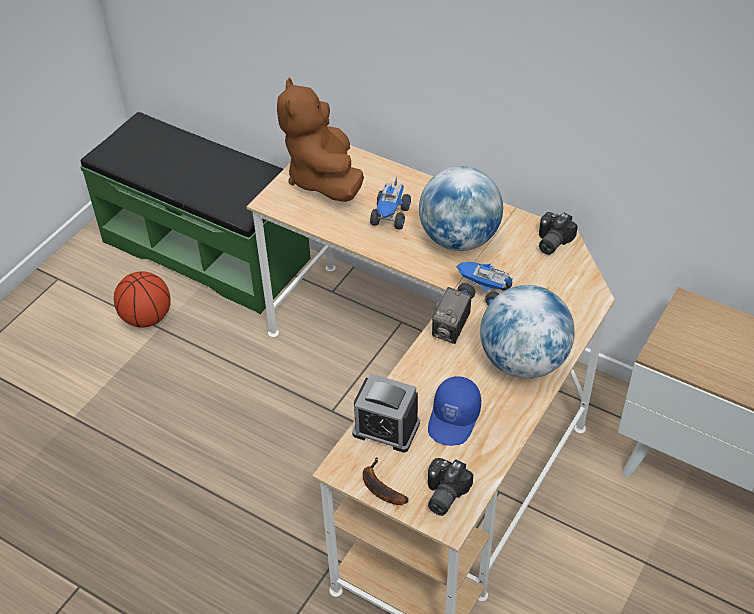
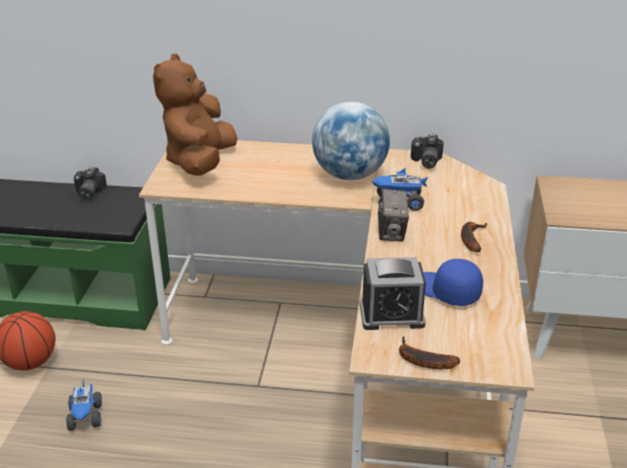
camera: 25 degrees left, 15 degrees down
(323, 178) = (200, 162): brown plush toy -> brown plush toy turned 45 degrees clockwise
(391, 217) = (279, 174): toy truck -> toy truck (86, 417)
(442, 494) = (483, 348): camera -> camera (87, 193)
(454, 419) = (447, 291): blue cap -> blue cap turned 135 degrees clockwise
(523, 361) = (470, 238): globe -> banana

